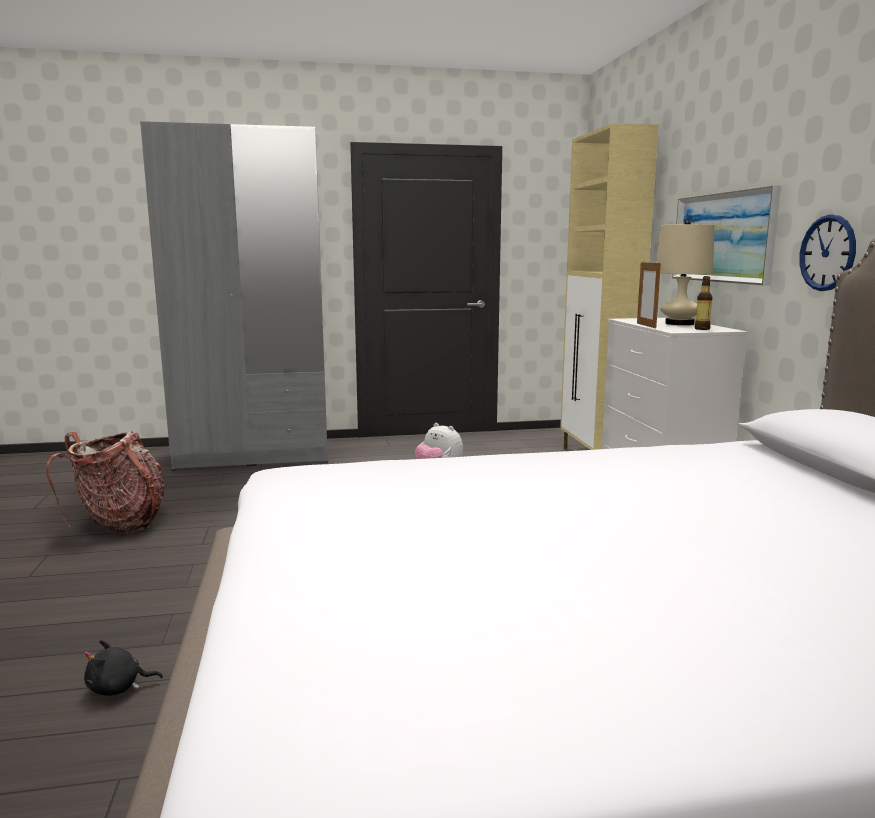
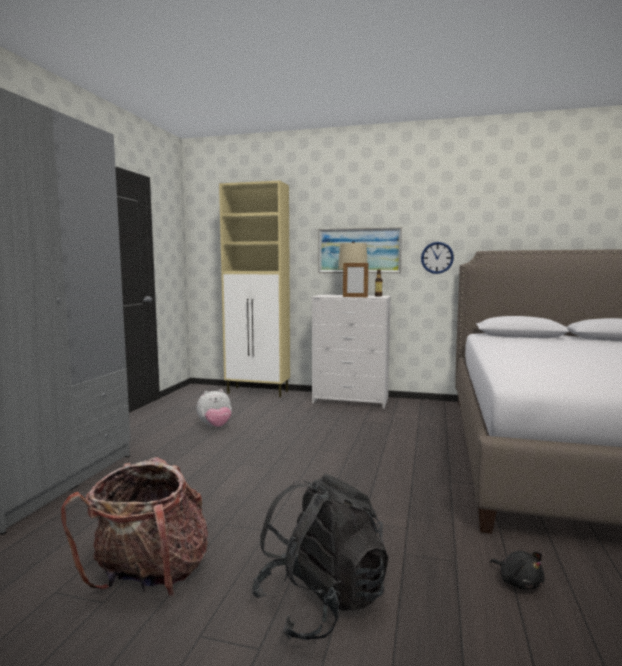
camera: 65 degrees left, 5 degrees down
(84, 587) = (321, 602): none -> black backpack
(118, 688) = (519, 582): black plush toy -> black plush toy turned 45 degrees counterclockwise

